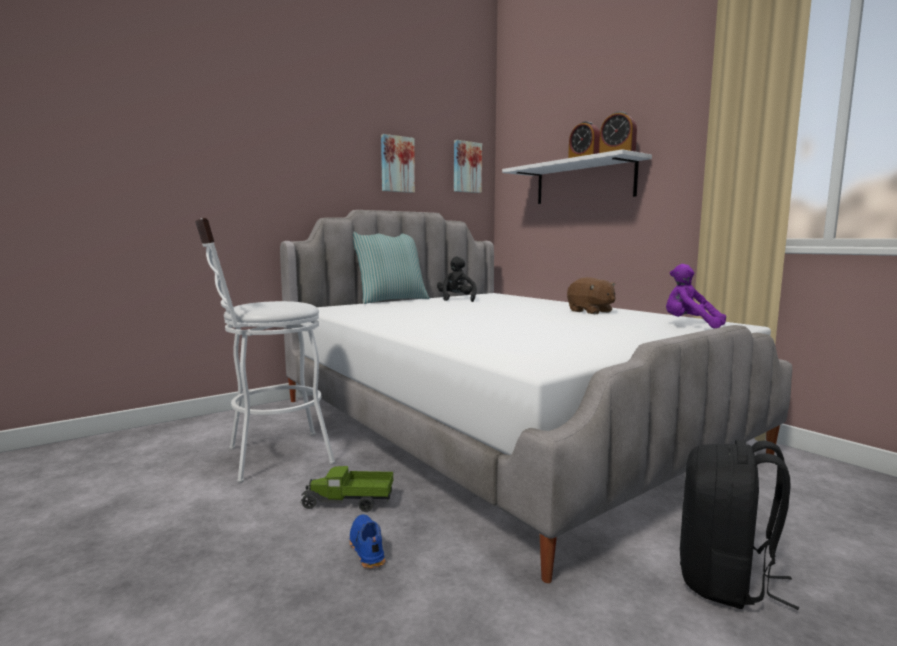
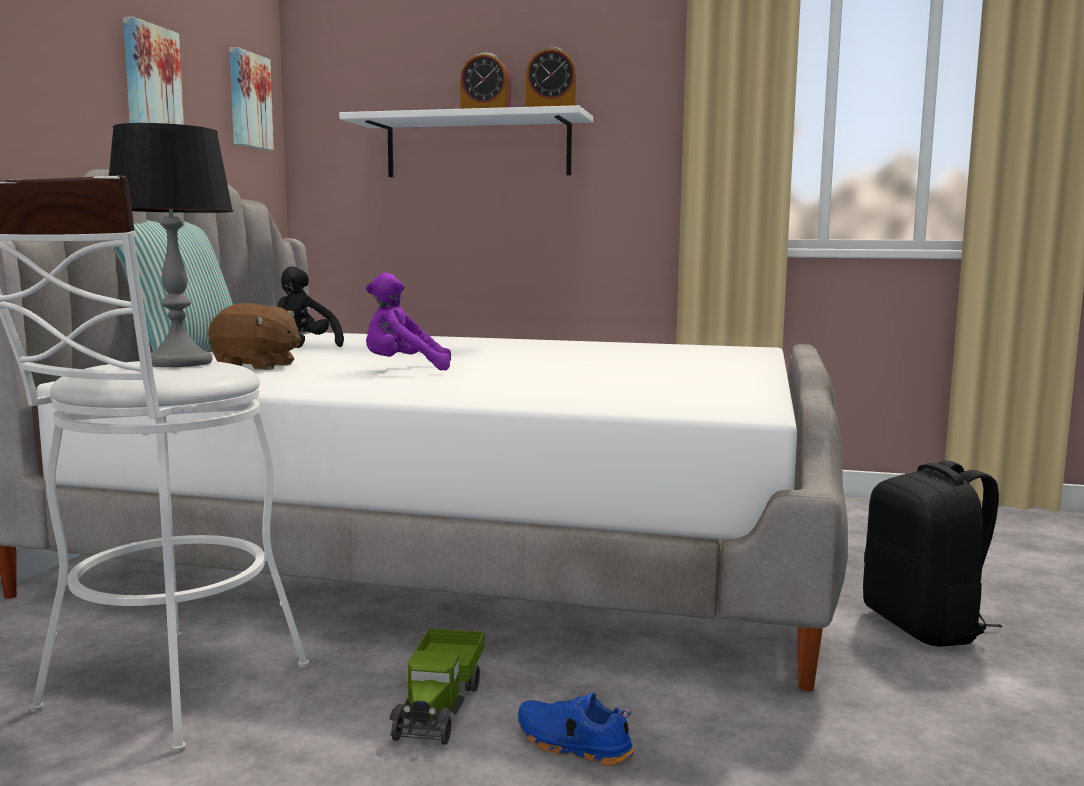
camera: 40 degrees left, 0 degrees up
(280, 303) = (178, 363): none -> table lamp
(349, 502) = (440, 705): toy truck -> toy truck turned 45 degrees counterclockwise
(590, 311) = (556, 347): brown plush toy -> brown plush toy (256, 366)
(689, 325) = (713, 352): purple plush toy -> purple plush toy (404, 369)

